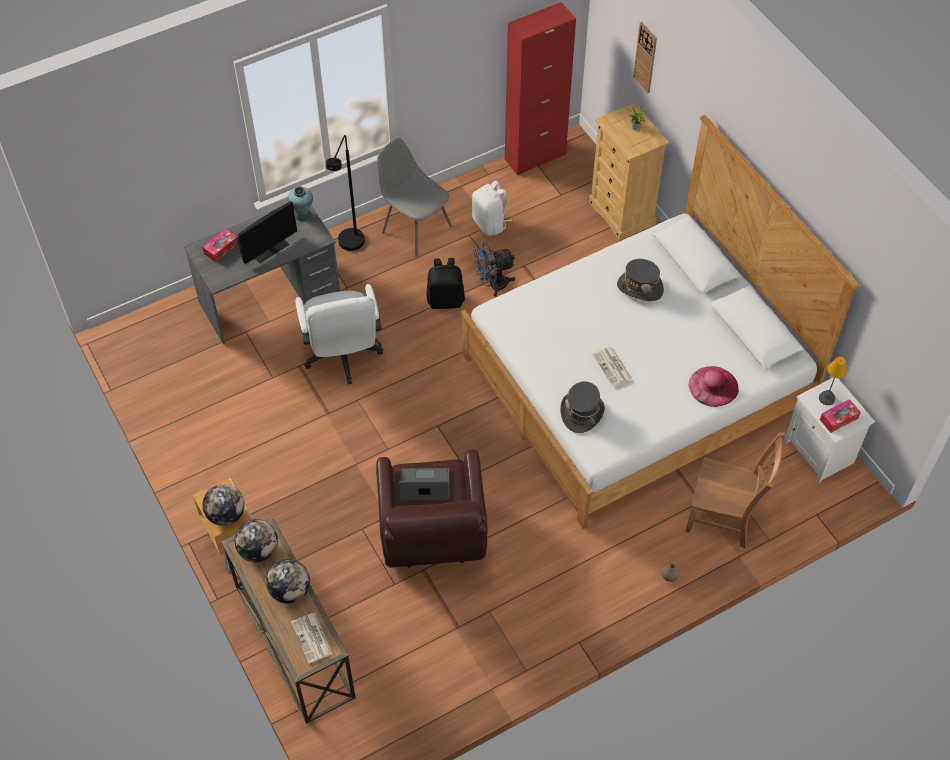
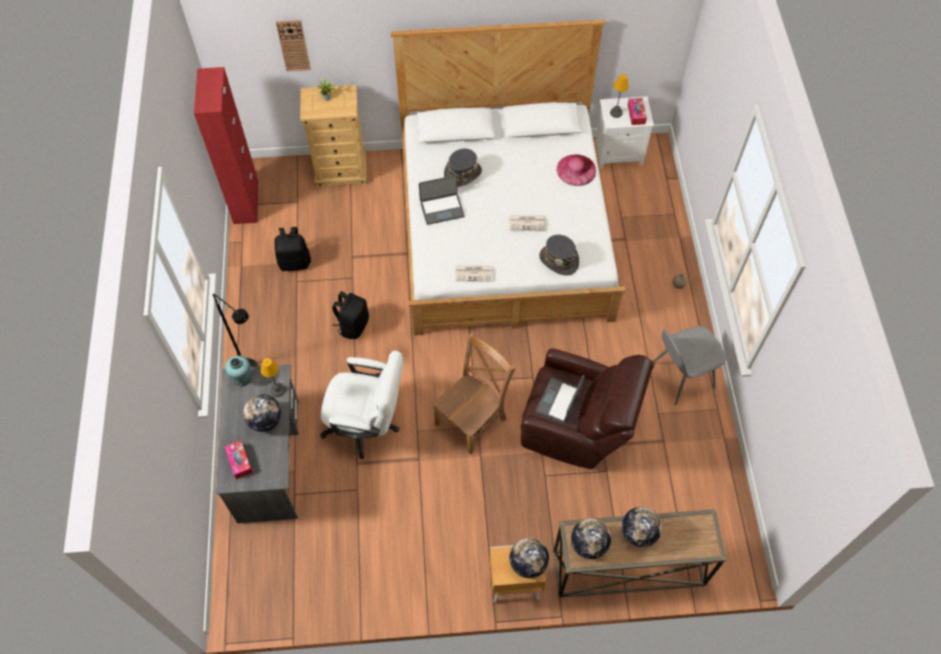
camera: 65 degrees left, 5 degrees up
(269, 249) = (265, 420): monitor -> globe
(305, 244) = (278, 389): none -> table lamp
(312, 638) = (690, 532): newspaper -> newspaper (474, 273)
(415, 228) = (264, 317): grey chair -> grey chair (680, 376)
(490, 223) = (295, 262): white backpack -> black backpack
(493, 285) = (358, 286): blue fan -> none
(584, 287) = (442, 208): none -> laptop
(724, 518) = (645, 231): brown chair -> brown chair (472, 419)

